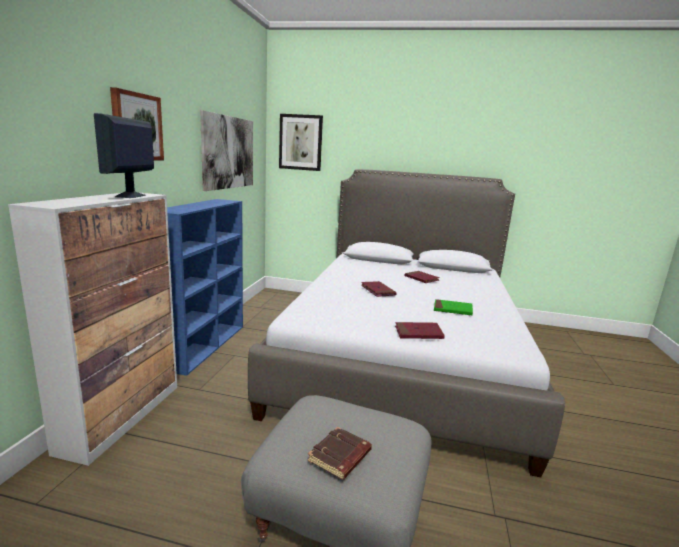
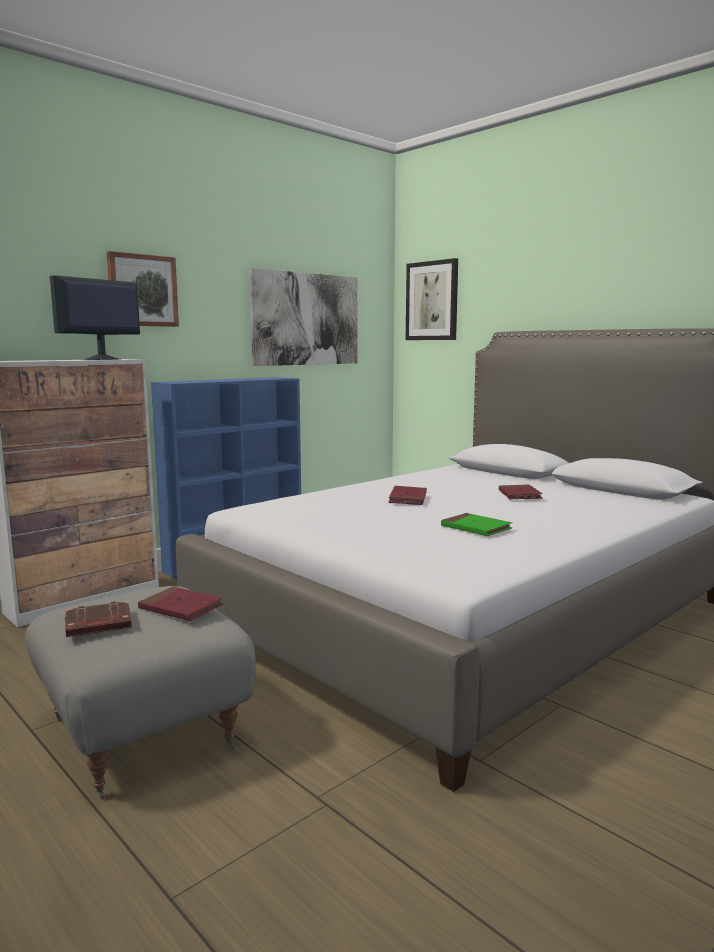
camera: 35 degrees right, 5 degrees down
(418, 333) = (356, 540): red book -> red book (180, 608)

